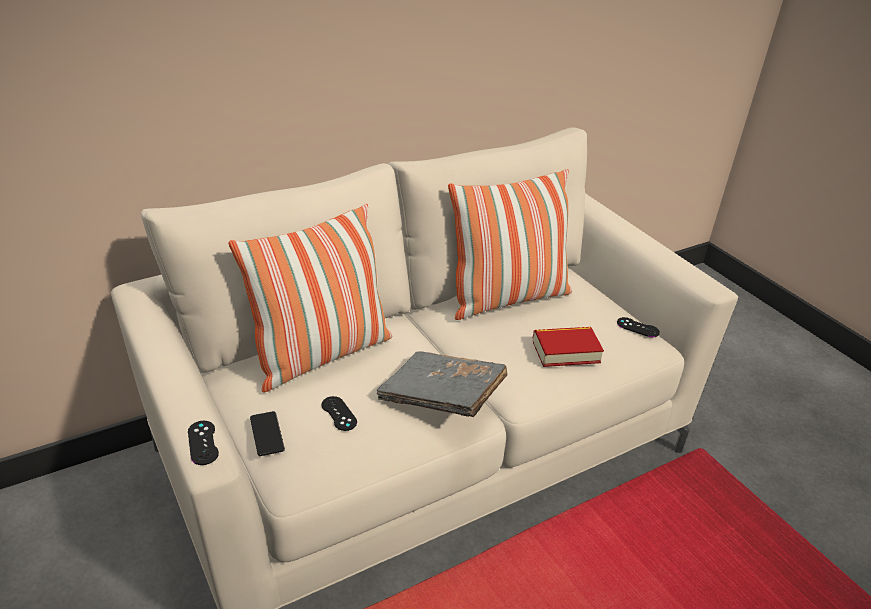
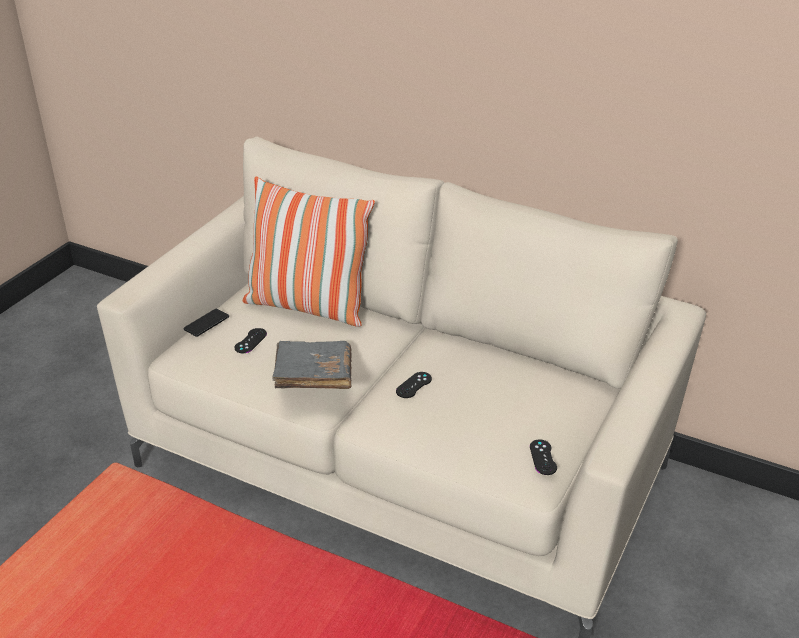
camera: 60 degrees right, 0 degrees up
(203, 443) = (135, 287): black game controller -> black game controller (414, 385)
(507, 298) = (490, 363): pillow -> none
(565, 351) = (446, 422): book -> none

